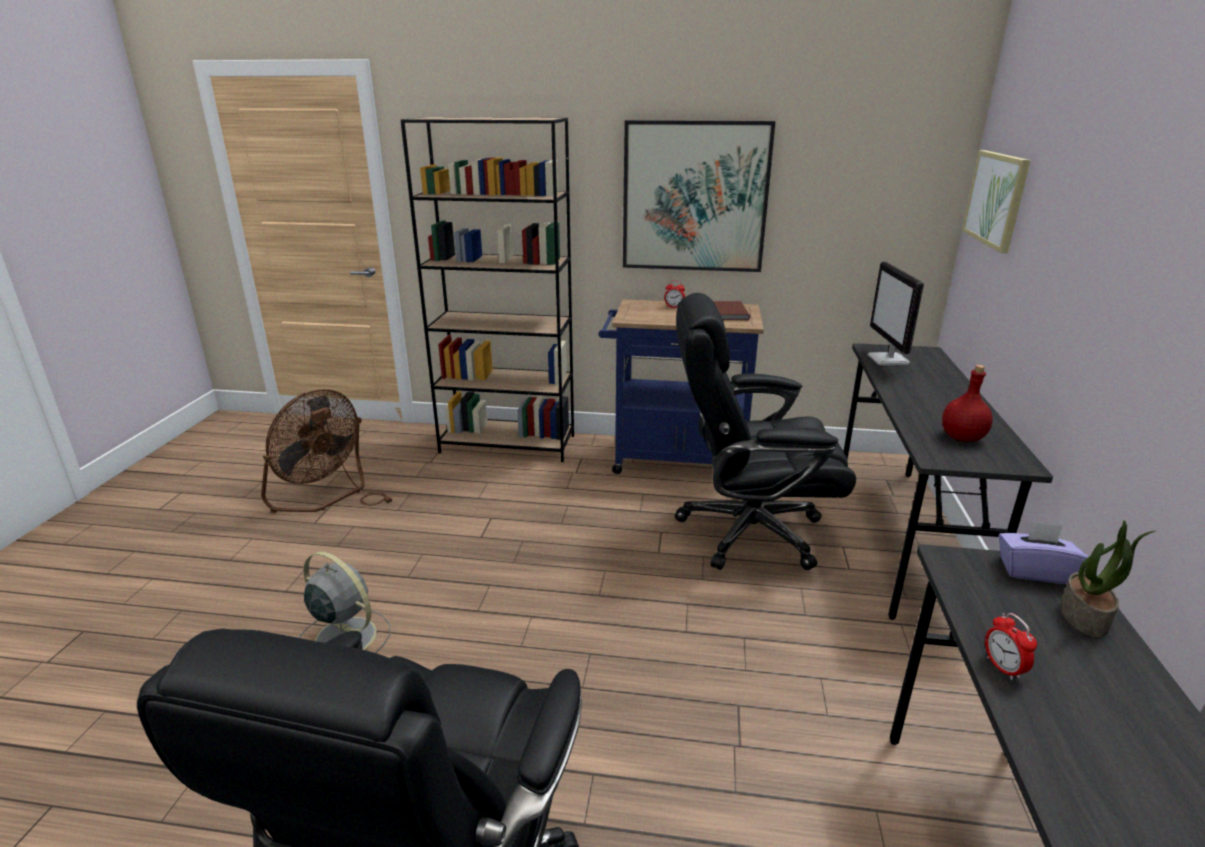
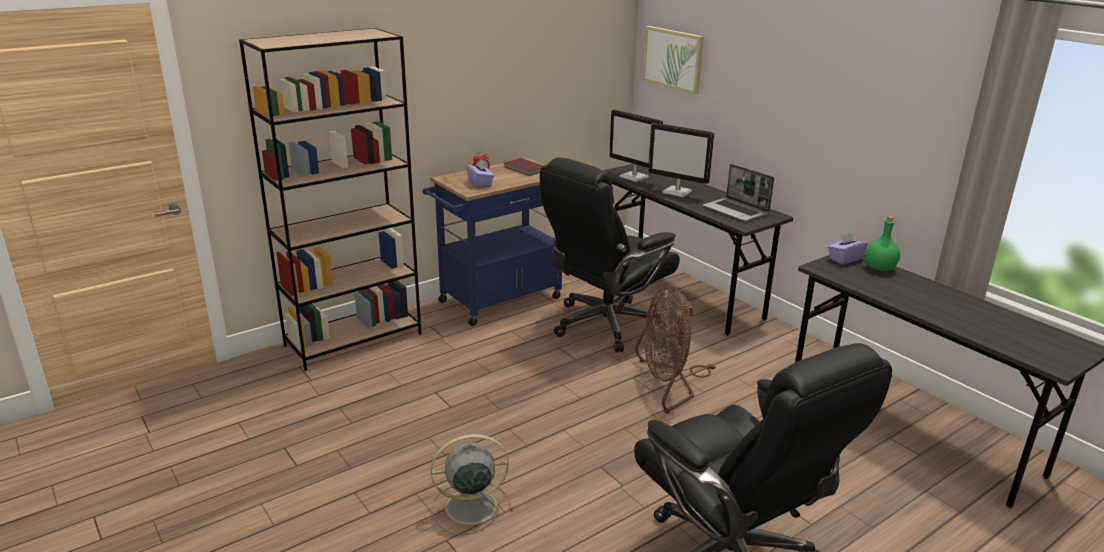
camera: 45 degrees left, 0 degrees up
(335, 494) = (271, 439): brown fan -> brown fan (671, 382)
(652, 314) = (480, 183): none -> purple tissue box
(694, 197) = (474, 81): picture -> none
(915, 391) = (677, 192): none -> monitor
(963, 438) = (736, 211): red bottle -> laptop
(1003, 668) = (886, 296): alarm clock -> none
(1085, 617) = (880, 268): potted plant -> green bottle

